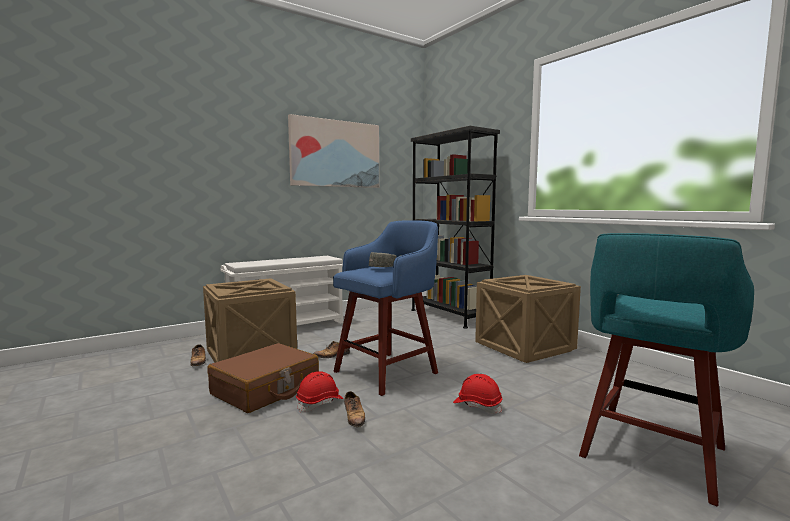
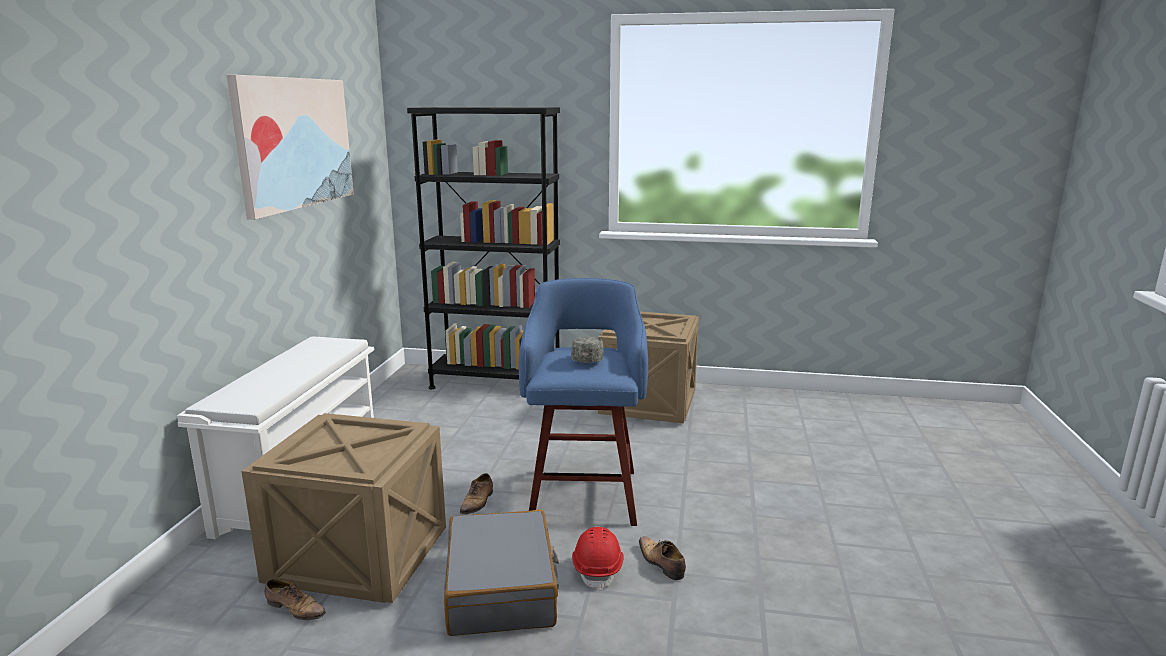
camera: 45 degrees left, 10 degrees up
(266, 389) = (501, 588): brown suitcase -> grey suitcase
(354, 417) = (661, 563): shoe -> shoe turned 150 degrees counterclockwise
(477, 405) = (728, 492): red hard hat -> none
(651, 454) = (882, 475): turquoise stool -> none

